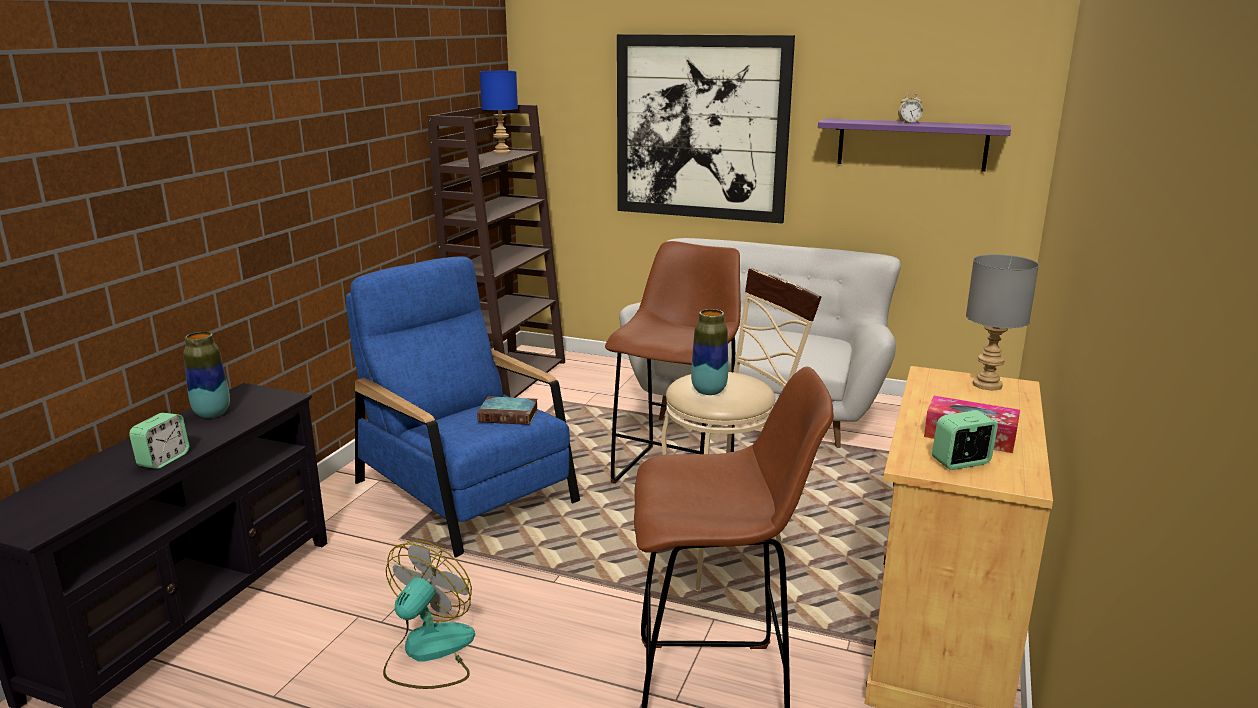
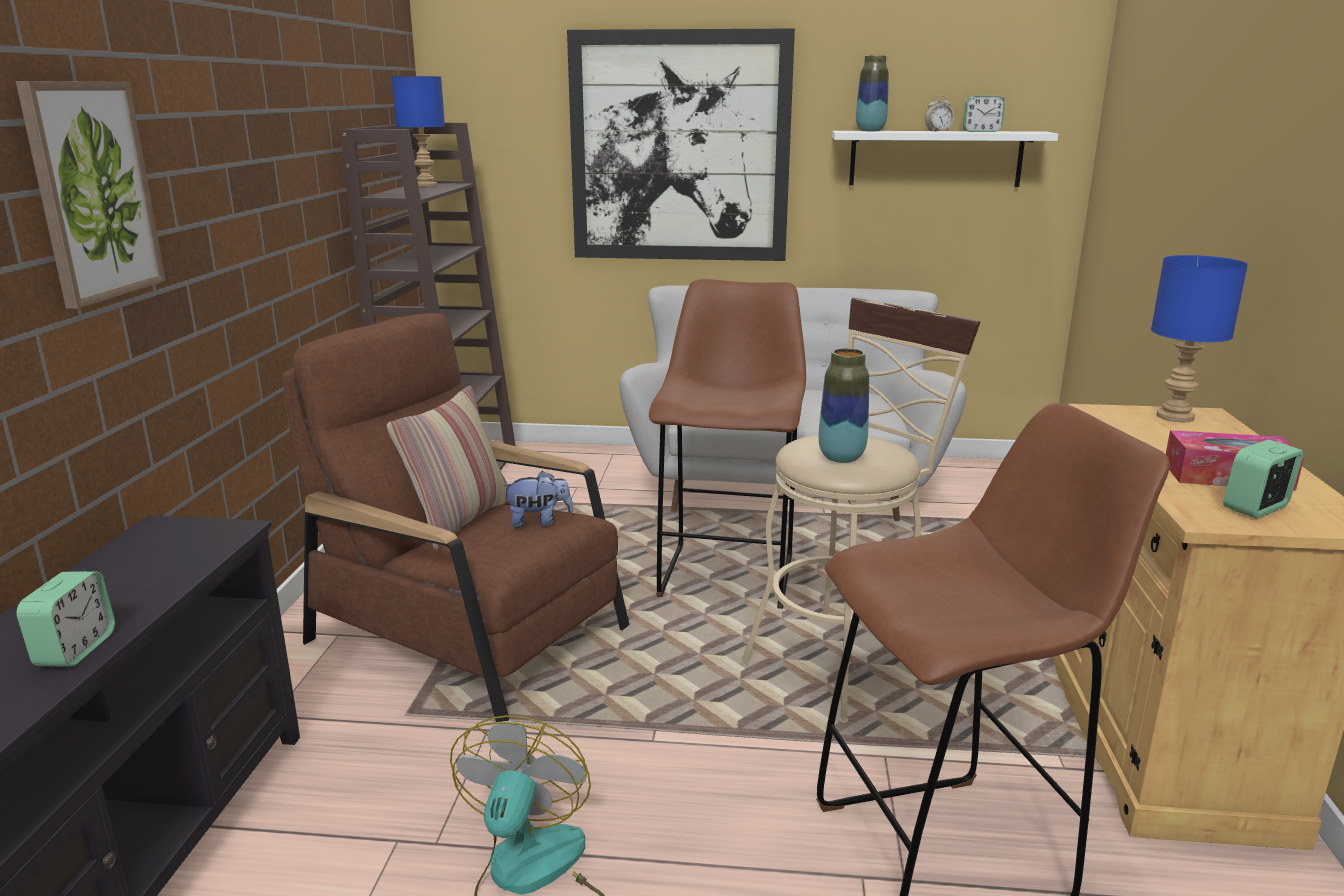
camera: 15 degrees left, 0 degrees up
(212, 413) = (122, 566): vase -> vase (870, 131)
(221, 174) = (92, 191): none -> picture
(461, 408) = (460, 520): none -> pillow
(466, 492) = (470, 634): blue armchair -> brown armchair
(510, 415) = (539, 522): book -> plush toy
(911, 144) = (935, 158): purple shelf -> white shelf
(947, 124) = (981, 131): none -> alarm clock
(988, 384) = (1175, 416): grey table lamp -> blue table lamp

